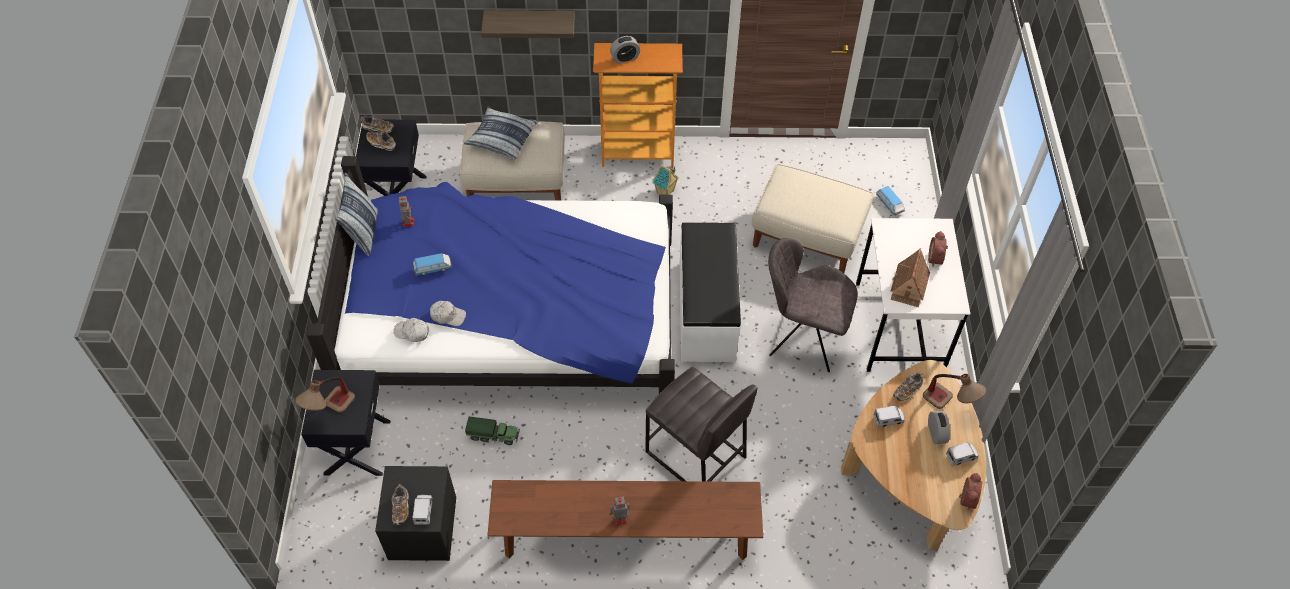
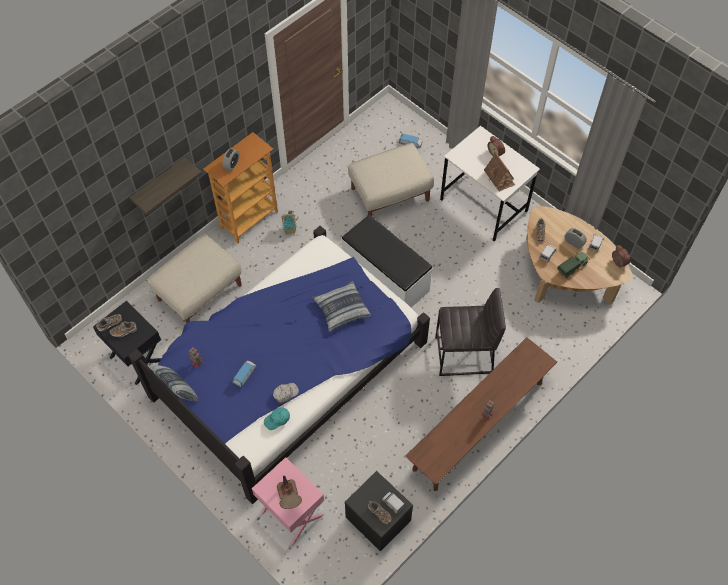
camera: 45 degrees left, 5 degrees up
(356, 447) = (291, 514): black nightstand -> pink nightstand
(412, 332) = (277, 419): white cap -> turquoise cap
(493, 435) = (356, 438): toy truck -> toy truck (572, 267)
(502, 138) = (184, 270): pillow -> pillow (341, 309)
(803, 338) = (447, 250): grey chair -> none
(949, 404) = (564, 223): table lamp -> none

